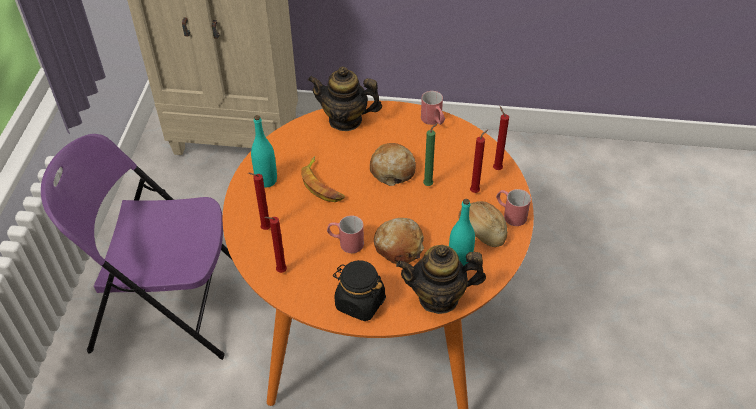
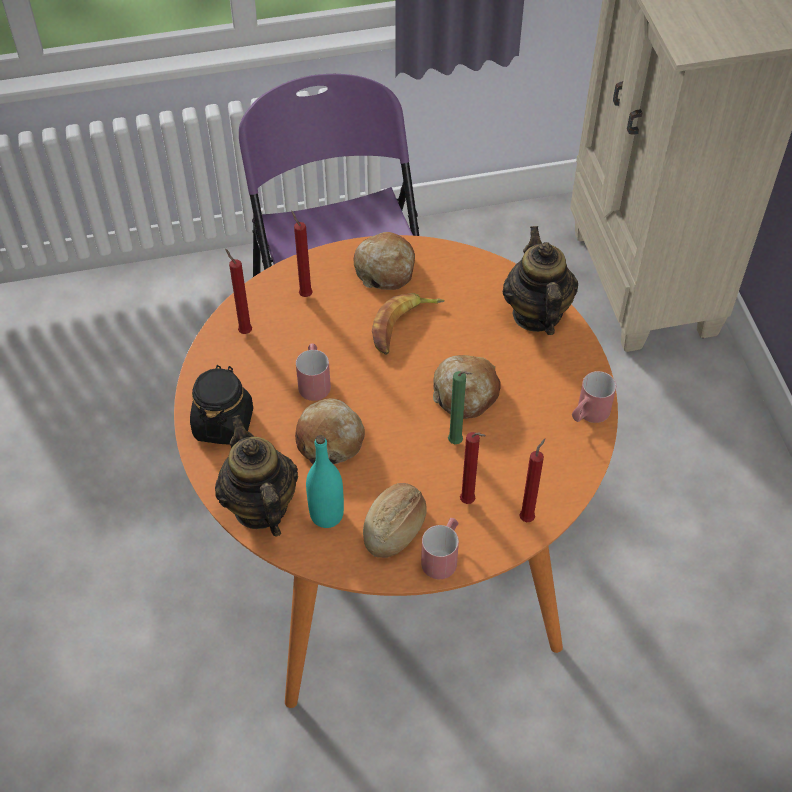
camera: 70 degrees right, 5 degrees up
(266, 180) = (385, 269): turquoise bottle -> bread

